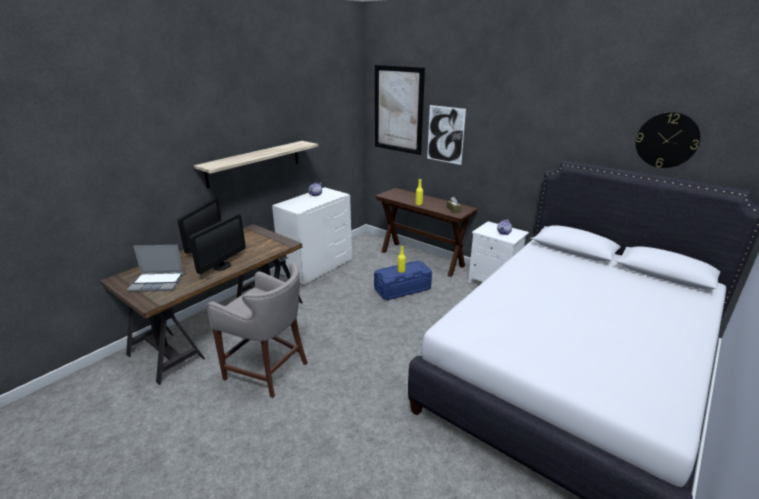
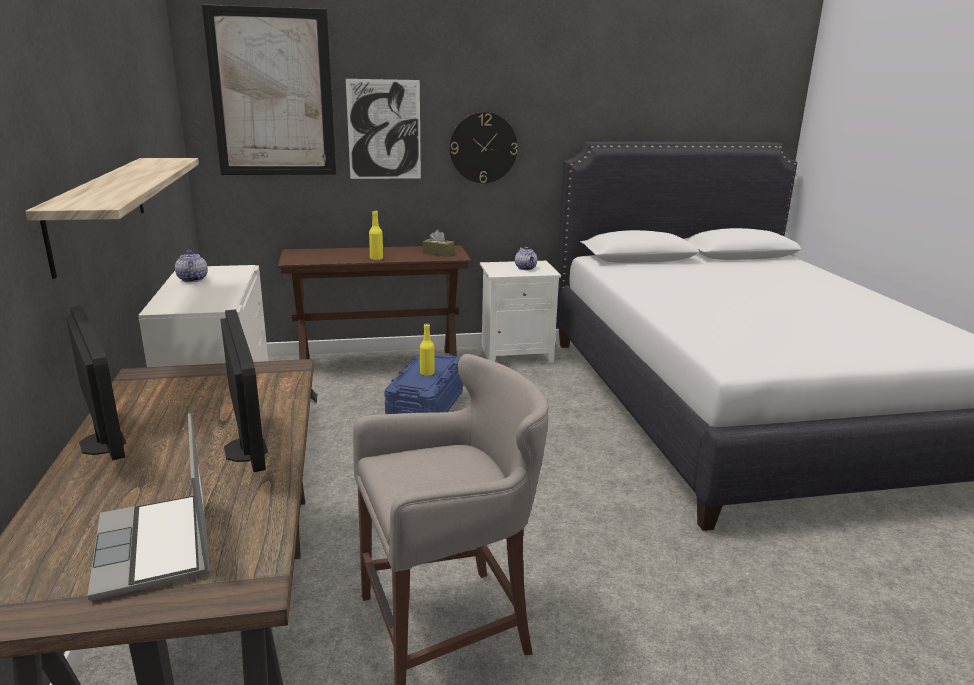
camera: 50 degrees left, 5 degrees down
(158, 282) = (156, 547): laptop -> laptop turned 120 degrees clockwise
(666, 140) = (696, 97): wall clock -> wall clock (483, 148)

